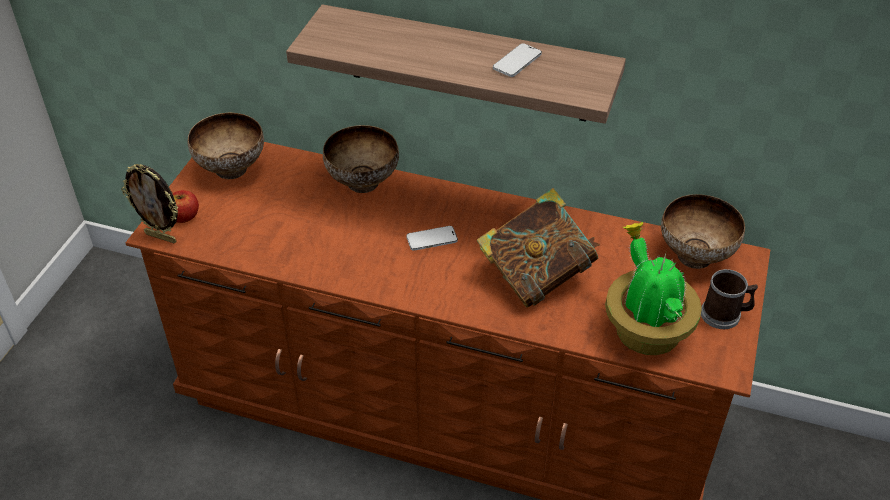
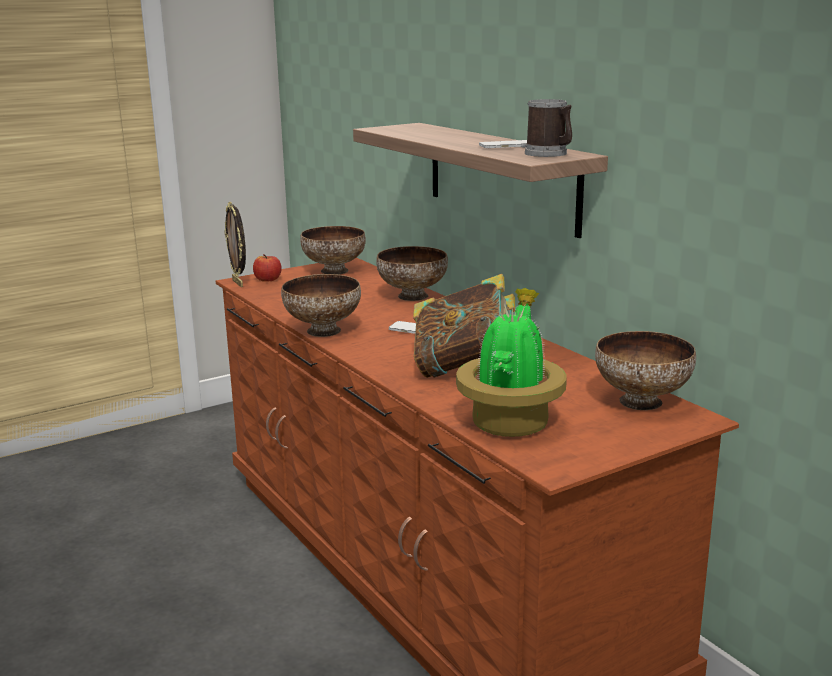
camera: 40 degrees right, 25 degrees down
(356, 280) = (323, 330): none -> bowl
(725, 315) = (611, 440): mug -> mug (549, 154)

